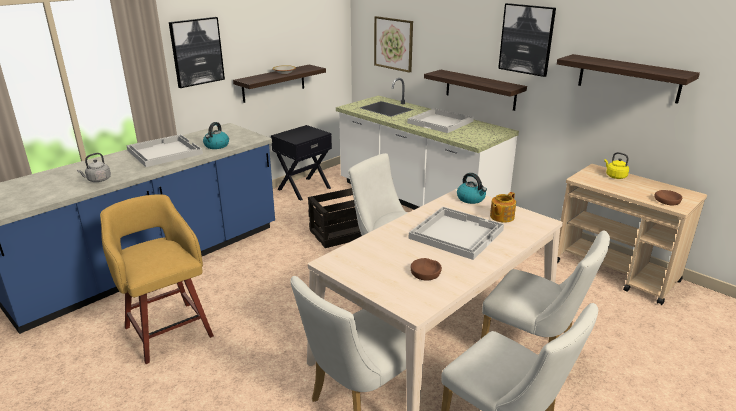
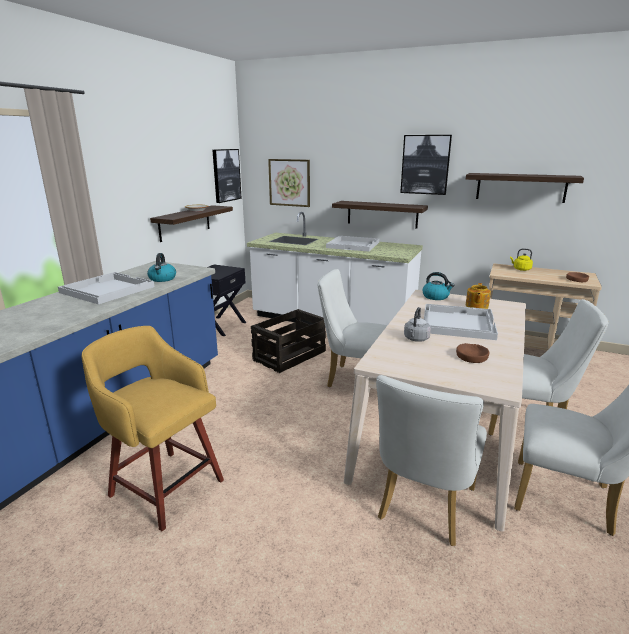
camera: 20 degrees left, 5 degrees down
(98, 180) = (48, 322): grey kettle -> grey kettle (416, 339)
(197, 52) = (116, 186): picture -> picture (226, 175)

